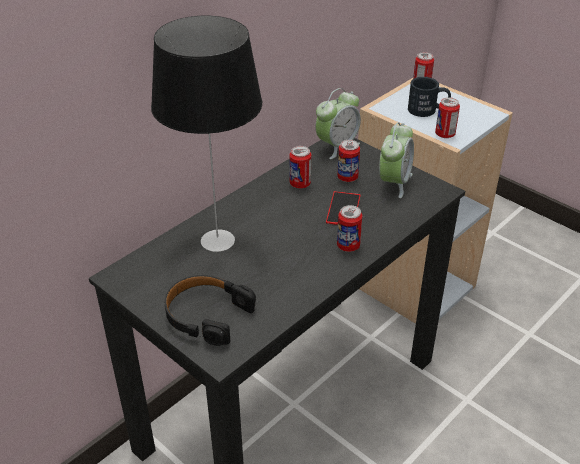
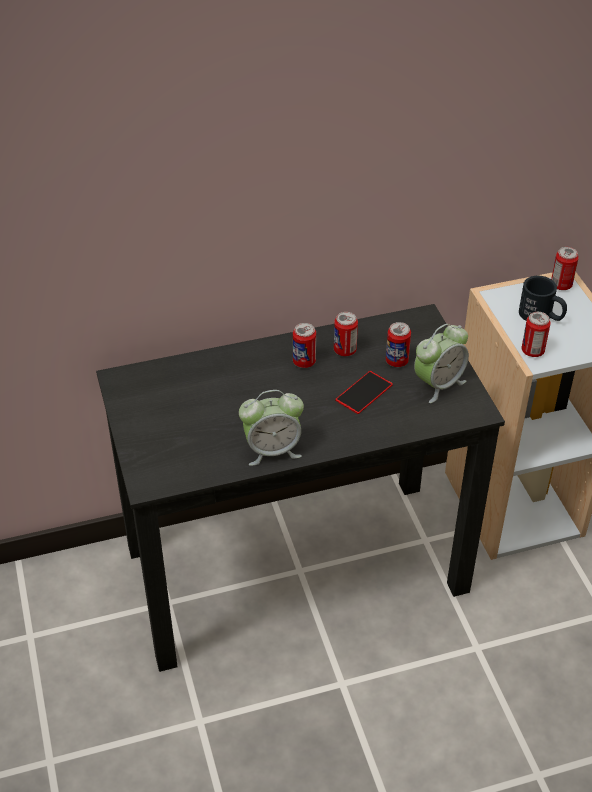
camera: 30 degrees right, 5 degrees up
(207, 315) = (163, 444): black headphones -> none
(216, 240) = (223, 378): table lamp -> none
(337, 146) = (416, 322): alarm clock -> alarm clock (272, 450)
(348, 246) = (336, 431): can -> can (304, 362)

